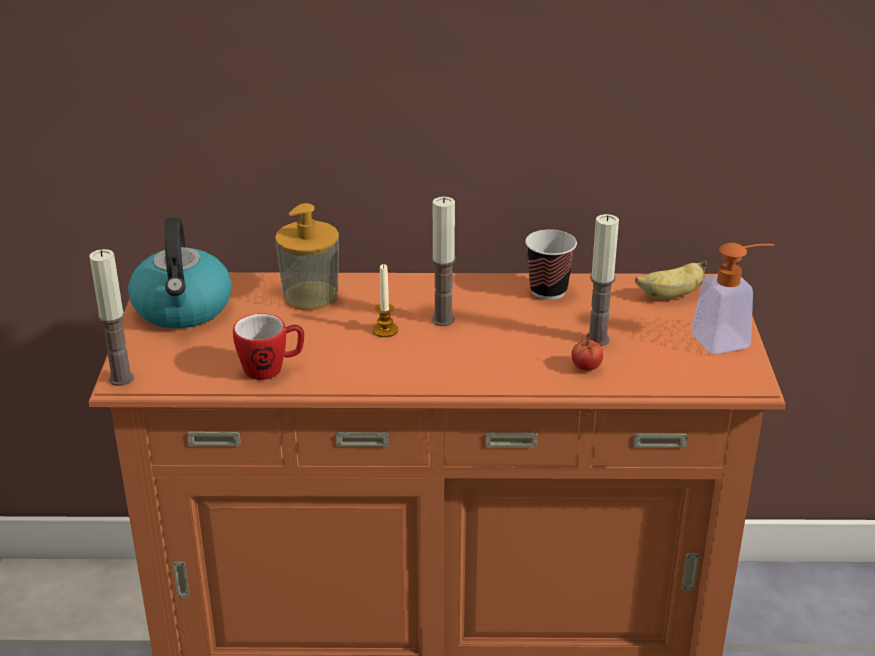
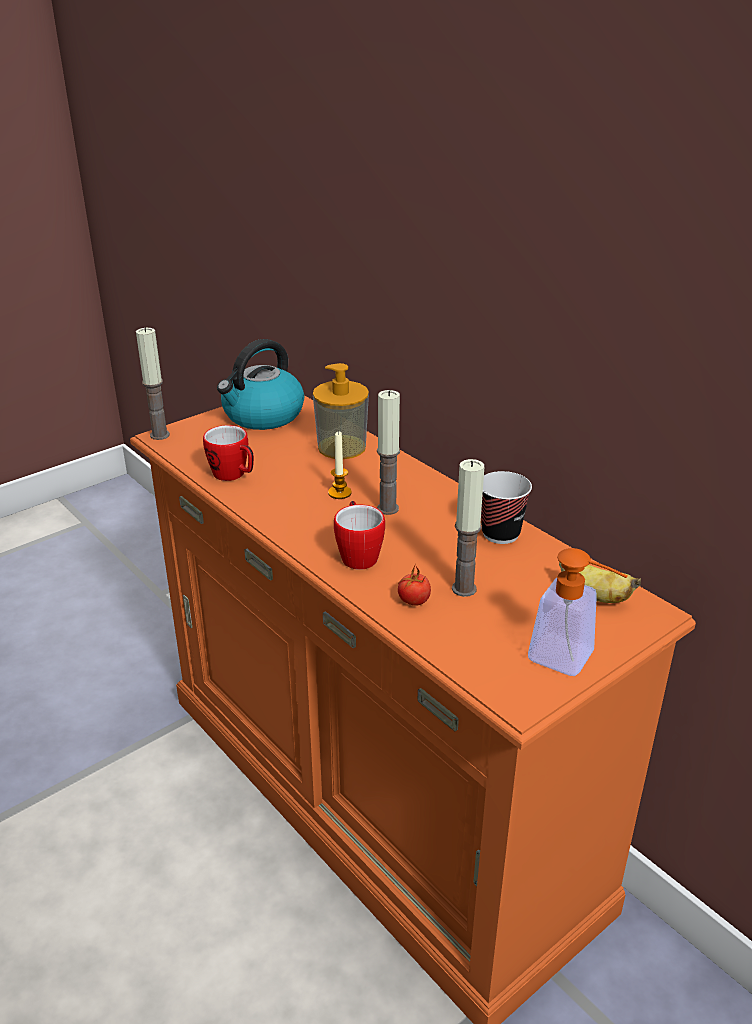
camera: 50 degrees right, 0 degrees up
(490, 363) = (358, 554): none -> mug

